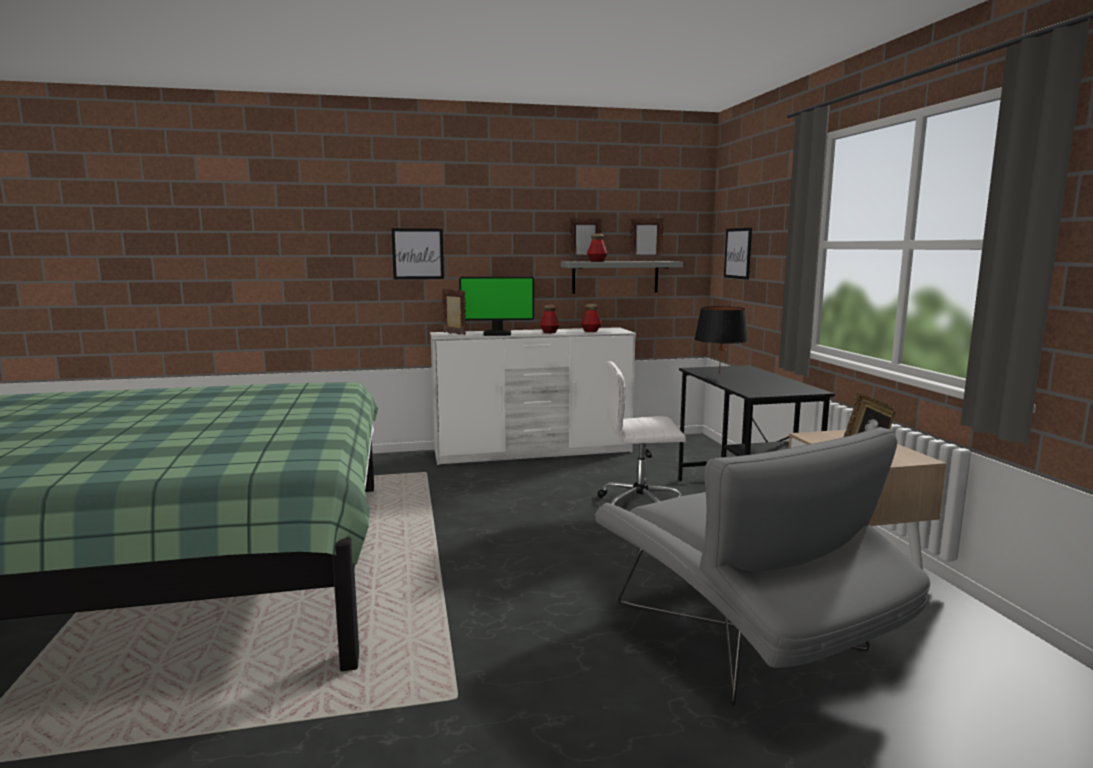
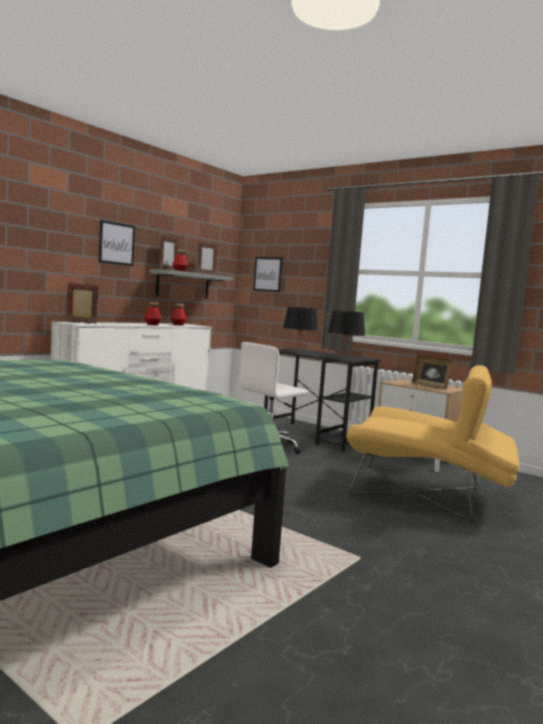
camera: 40 degrees left, 5 degrees down
(418, 254) = (43, 249): picture -> picture (116, 243)
(498, 333) = (116, 324): monitor -> none
(746, 637) = (427, 495): grey armchair -> yellow armchair
(759, 389) = (343, 358): none -> black table lamp

